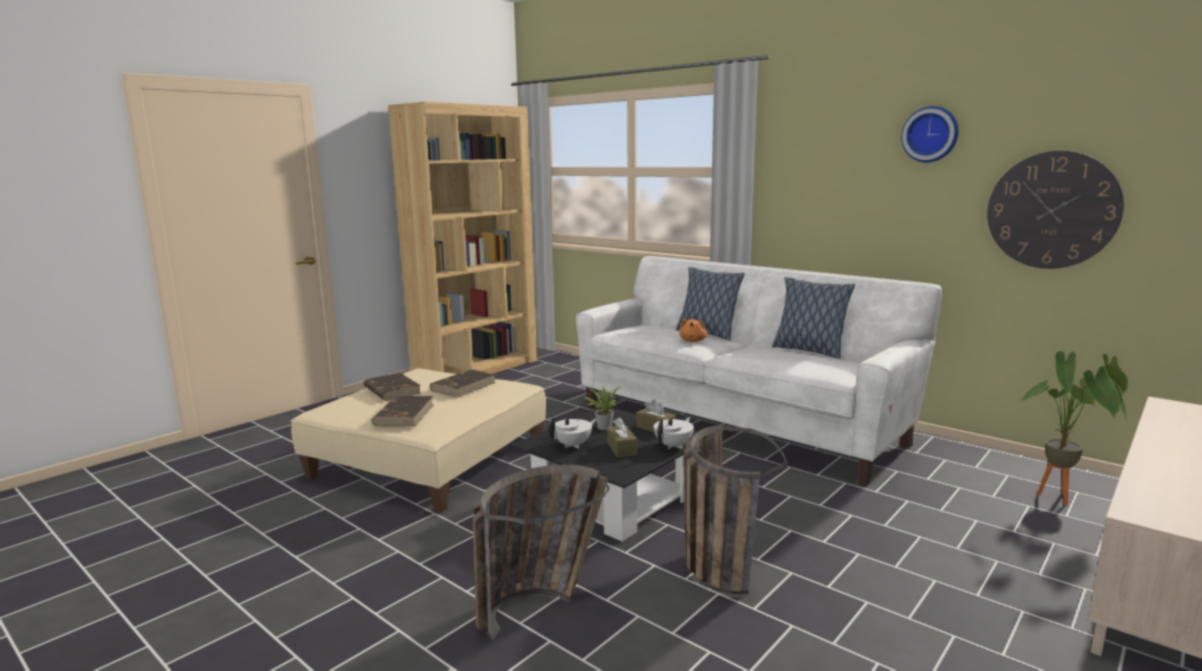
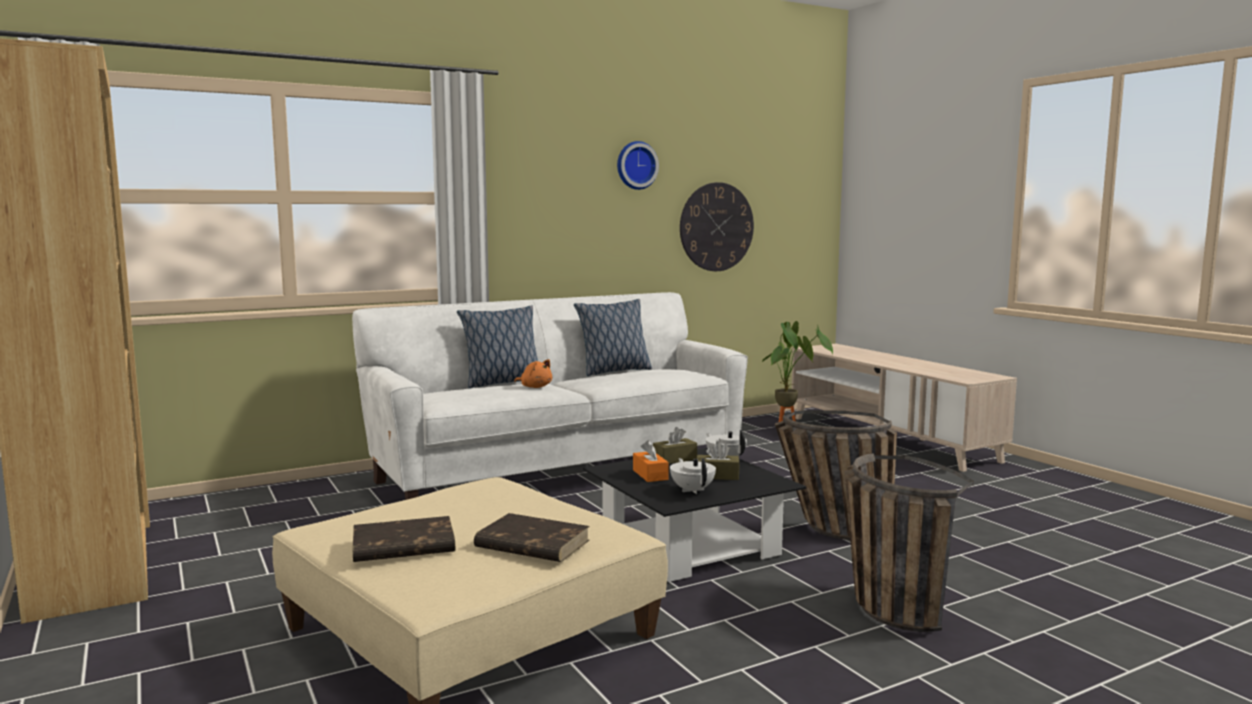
camera: 70 degrees left, 5 degrees down
(463, 386) = (444, 507): brown book -> none
(603, 427) = (650, 475): potted plant -> orange tissue box

